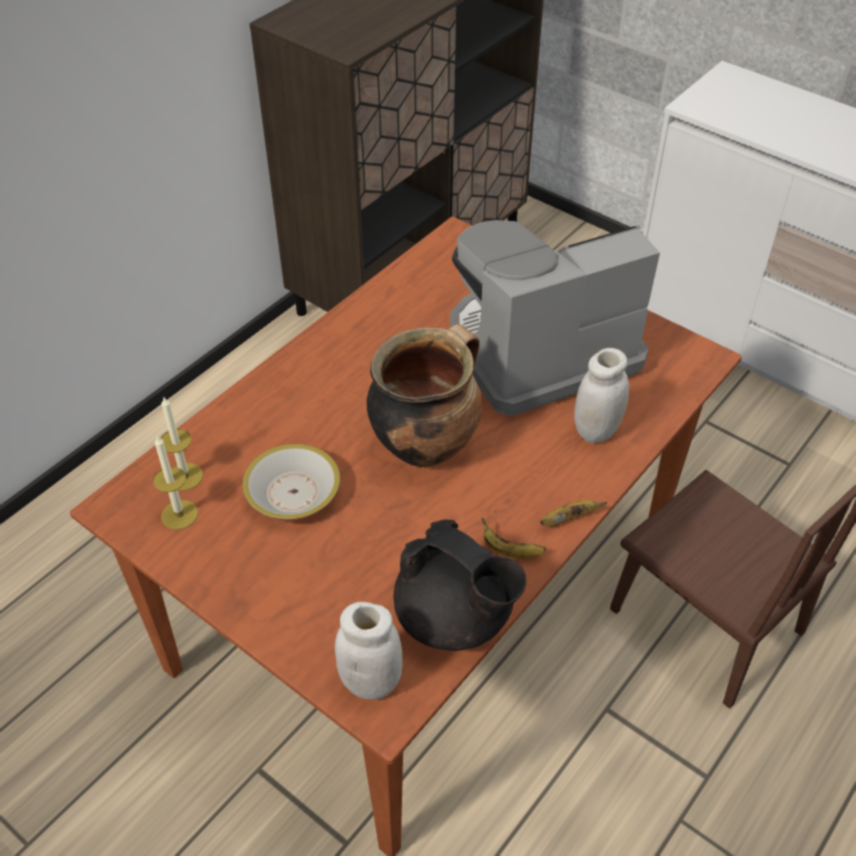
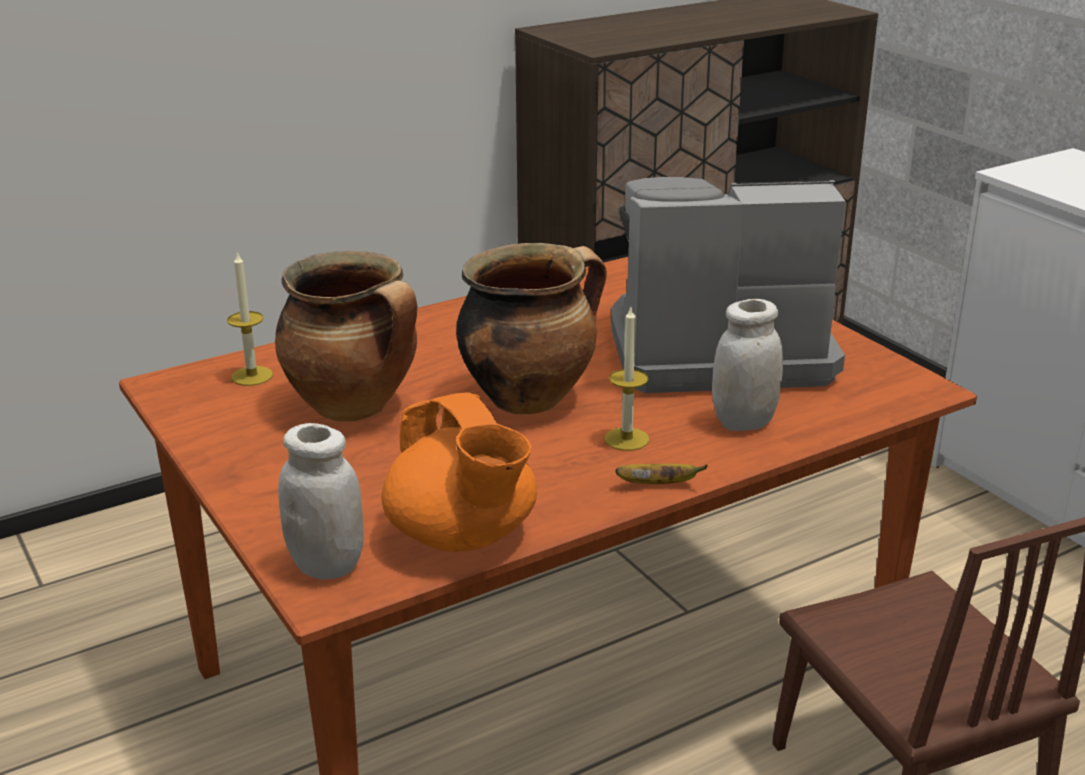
camera: 20 degrees right, 20 degrees down
(179, 515) = (224, 401): candle -> candle (626, 439)
(294, 493) = (355, 407): bowl -> cooking pot
(455, 618) = (463, 536): black teapot -> orange teapot
(509, 551) = (567, 496): banana -> none

